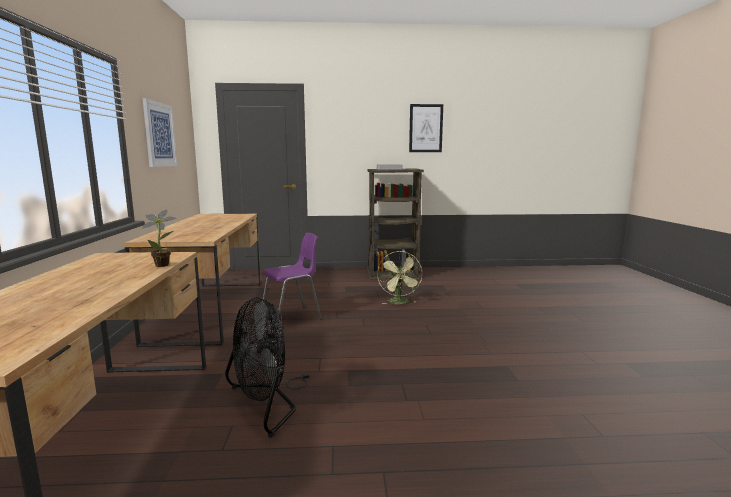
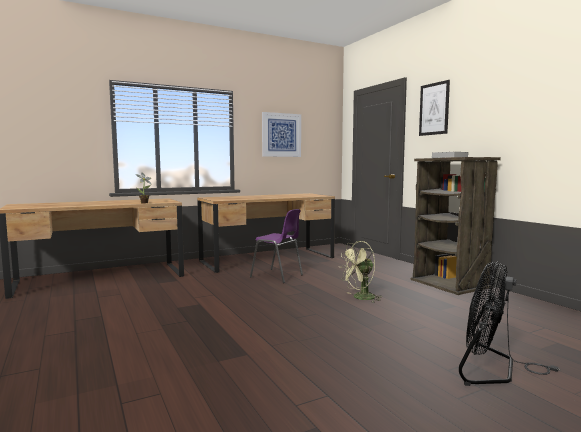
camera: 65 degrees right, 5 degrees down
(269, 401) = (148, 295): black fan -> black fan (494, 366)
(426, 128) = (519, 104): picture -> picture (434, 109)

